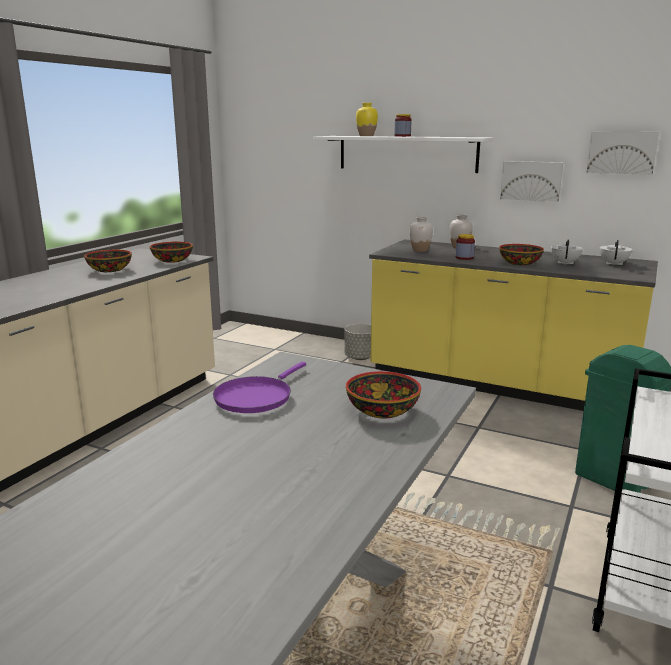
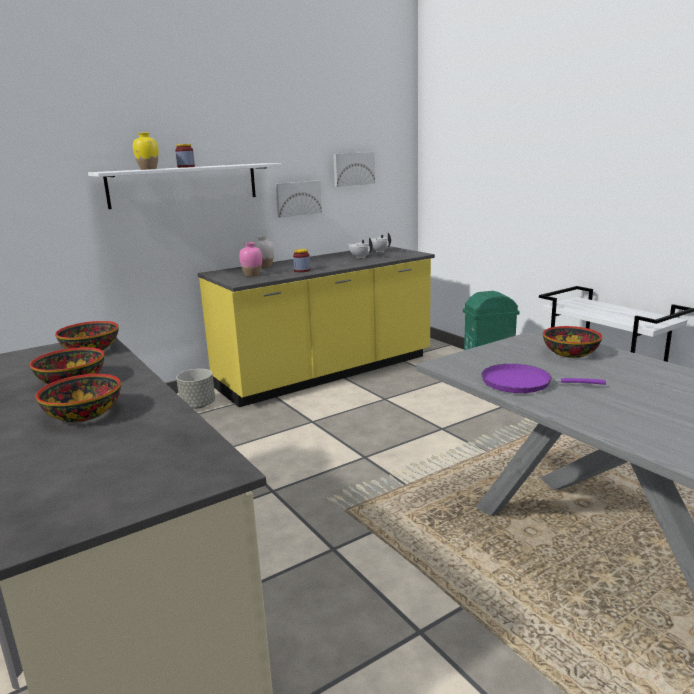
camera: 60 degrees left, 0 degrees up
(256, 397) = (521, 383): purple frying pan -> purple frying pan turned 135 degrees clockwise
(420, 250) = (252, 275): white vase -> pink vase
(519, 263) = (342, 264): bowl -> bowl (83, 414)

